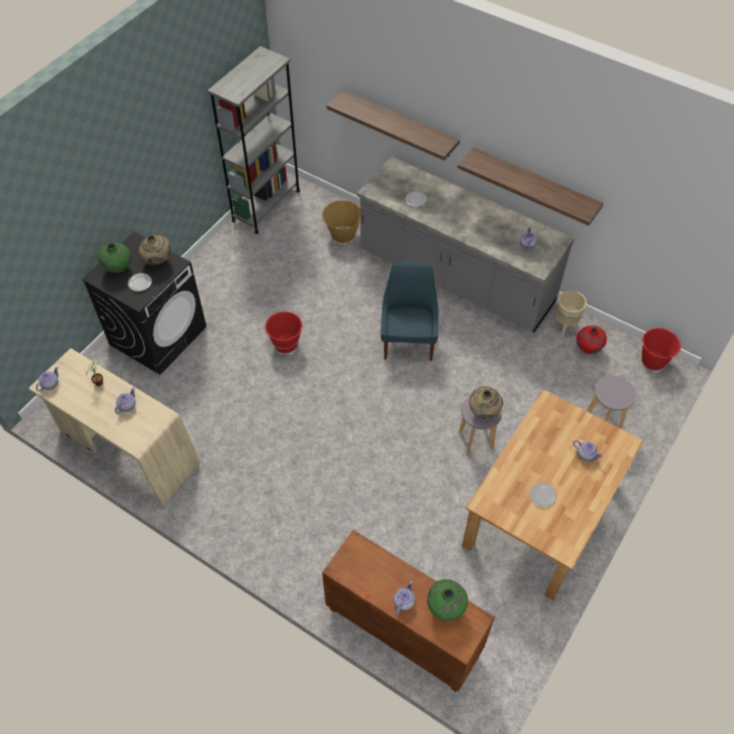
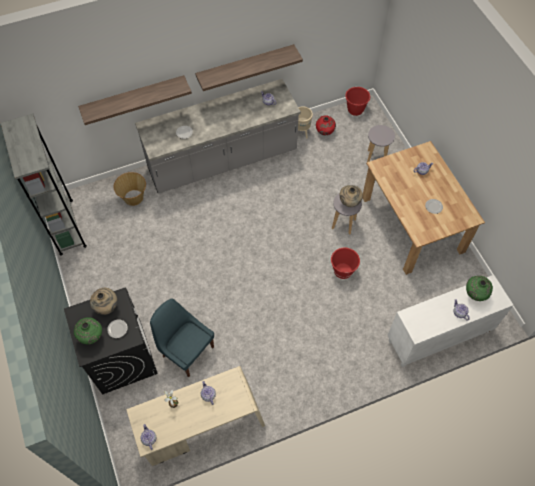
camera: 55 degrees left, 5 degrees up
(286, 344) = (195, 282): red bucket -> red bucket (343, 271)
(402, 631) = (438, 337): brown cabinet -> white cabinet
(408, 341) = (248, 214): blue chair -> blue chair (186, 350)

